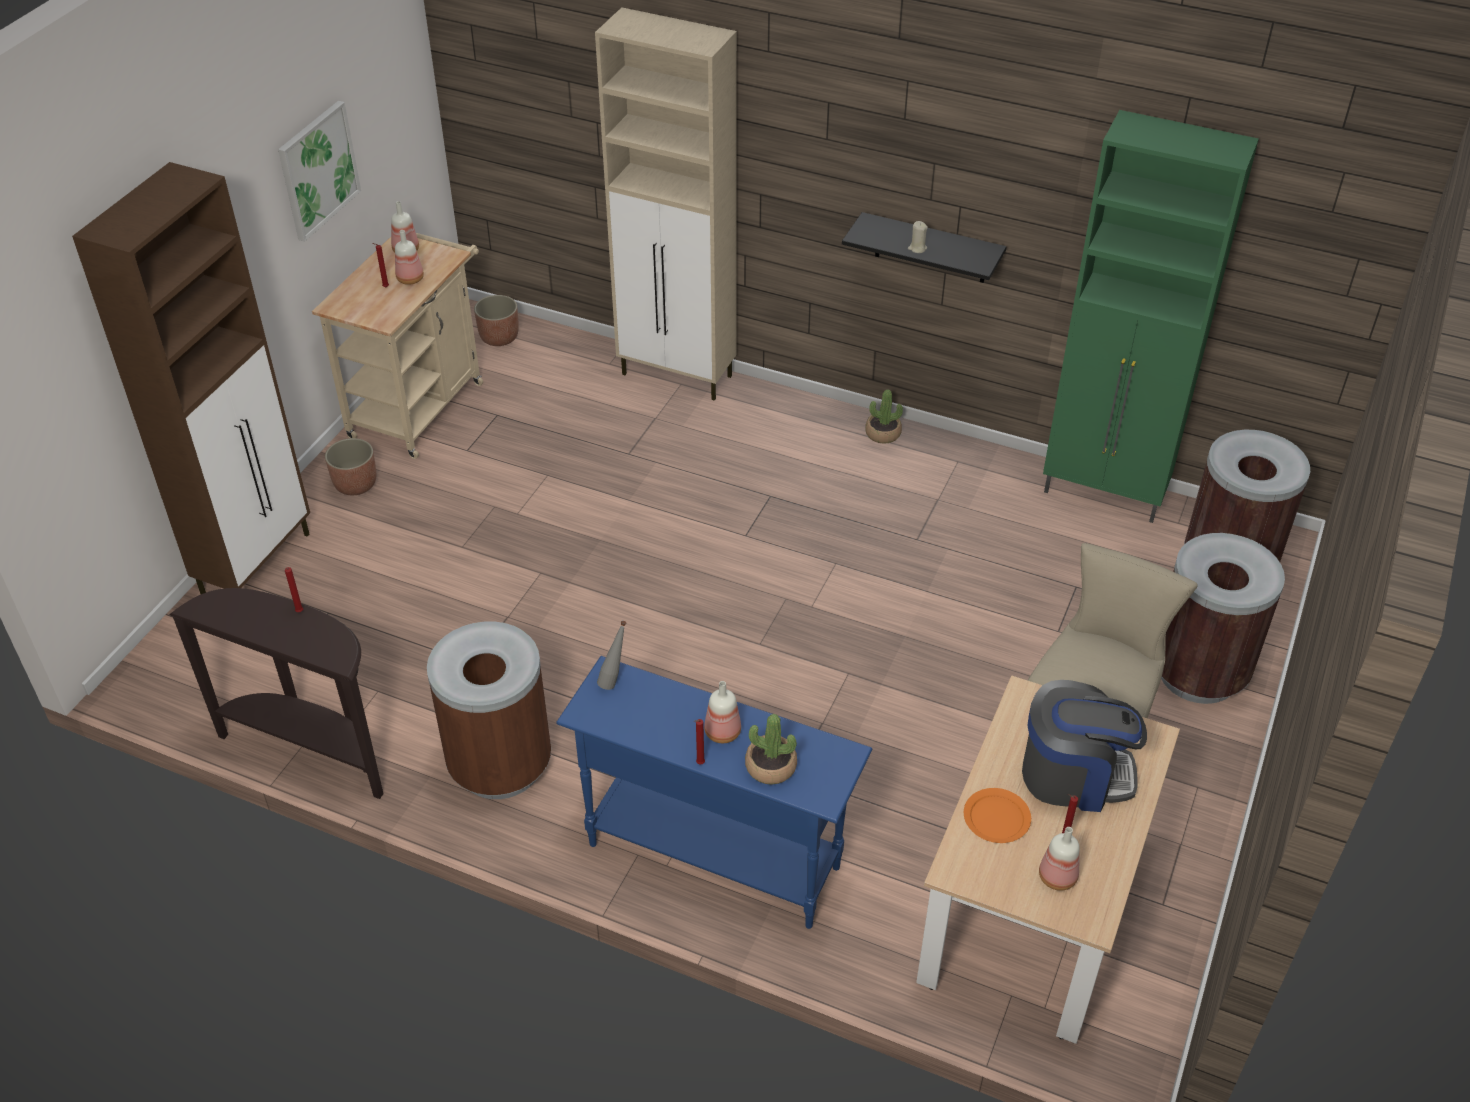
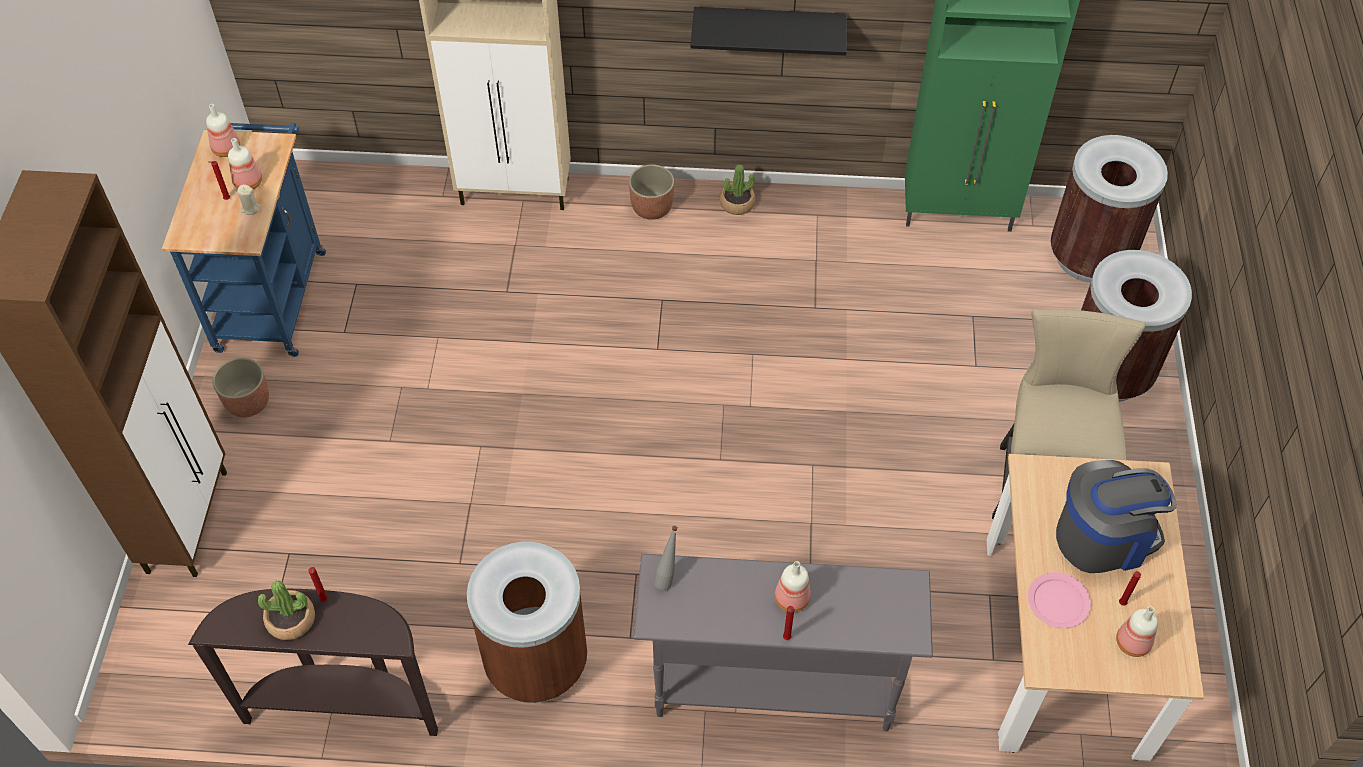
camera: 20 degrees left, 10 degrees up
(318, 170) = (130, 102): picture -> none
(421, 404) = (272, 293): beige cart -> blue cart
(499, 337) = (317, 195): planter -> planter (652, 207)
(713, 855) = (772, 687): blue console table -> grey console table
(770, 766) = (850, 620): potted plant -> potted plant (291, 620)
(917, 248) = (766, 36): beige candle -> beige candle (250, 208)
(996, 818) = (1058, 602): orange plate -> pink plate

